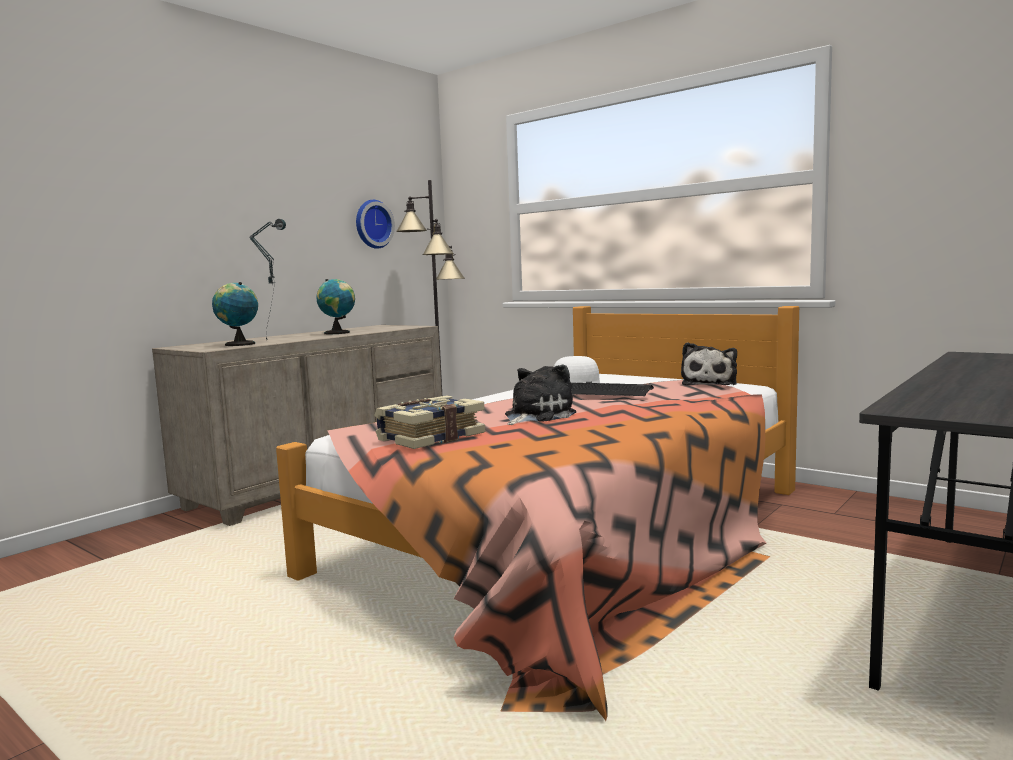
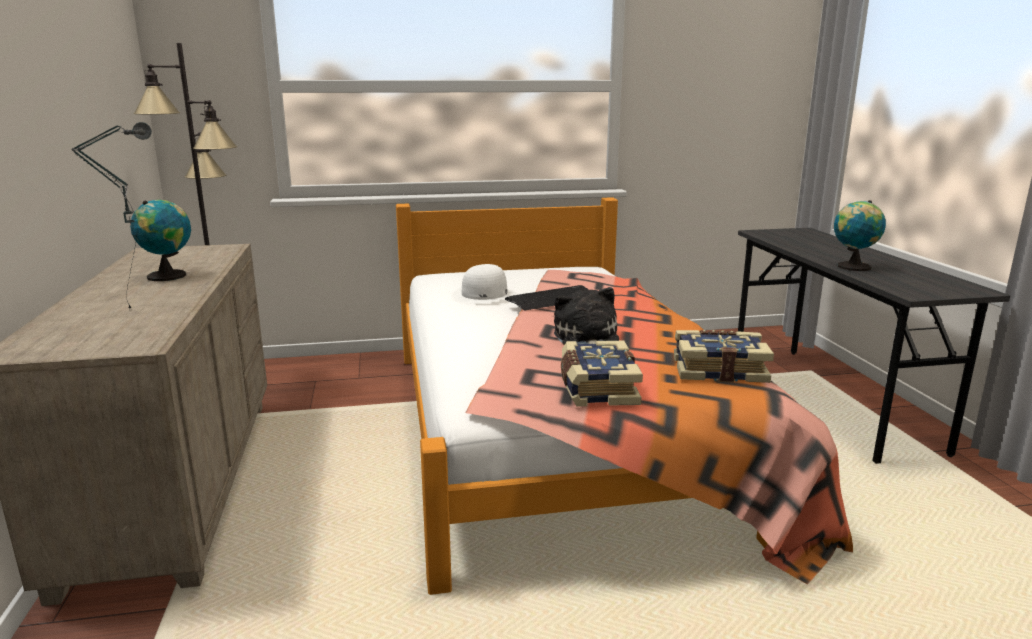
camera: 50 degrees left, 10 degrees up
(238, 344) = (126, 326): globe -> globe (852, 267)
(372, 224) = (105, 104): wall clock -> none
(557, 450) = (719, 370): none -> book
(710, 383) = (578, 272): plush toy -> none

